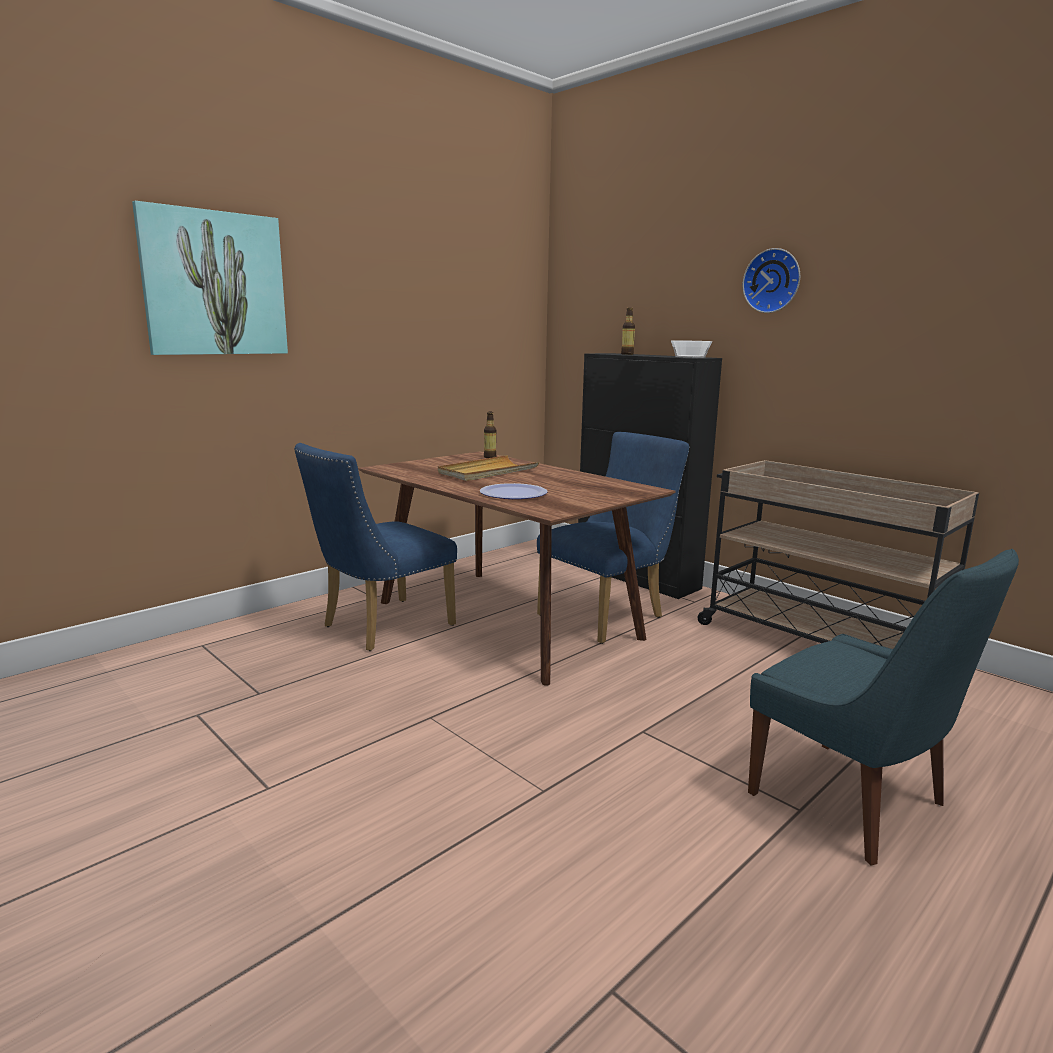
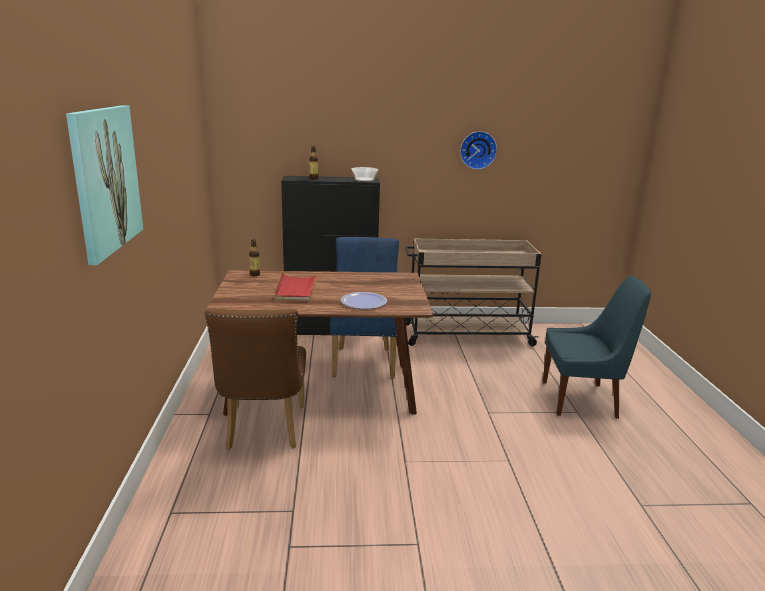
camera: 50 degrees left, 5 degrees up
(379, 627) = (263, 431): blue chair -> brown chair
(488, 472) = (296, 289): beige tray -> red tray
(773, 281) = (406, 129): wall clock -> wall clock (477, 150)

